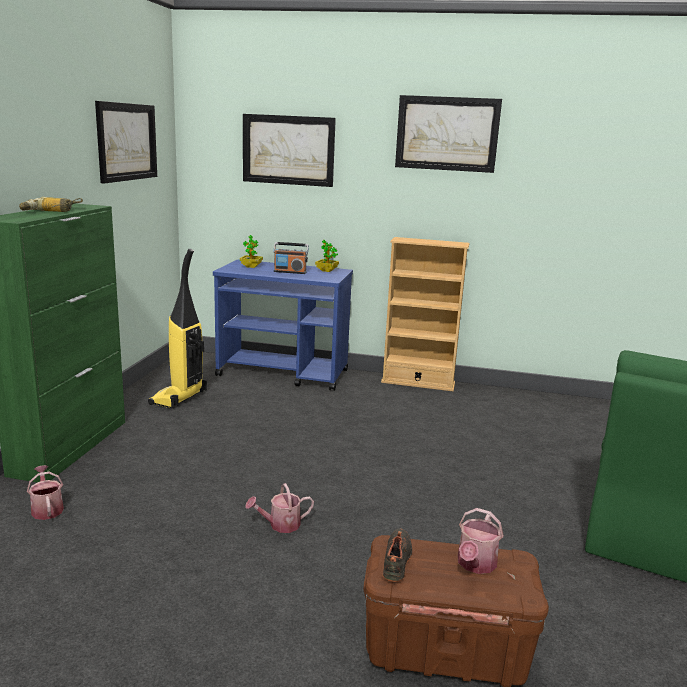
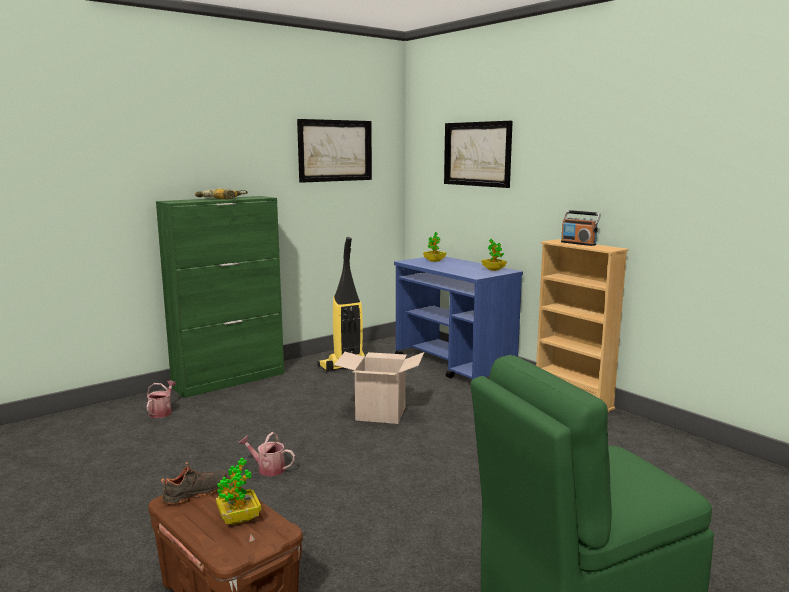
camera: 40 degrees right, 5 degrees down
(290, 272) = (456, 267): radio -> radio (578, 243)
(293, 437) = (380, 413): none -> cardboard box
(447, 134) = (608, 128): picture -> none
(475, 565) = (239, 518): watering can -> potted plant

